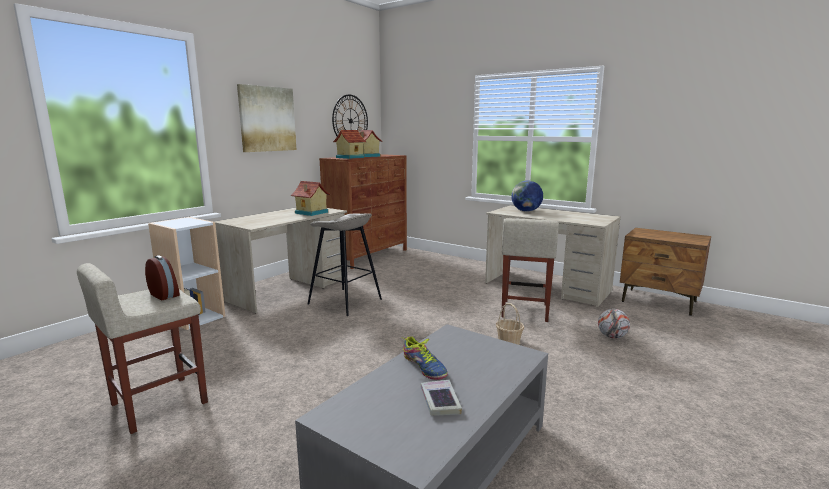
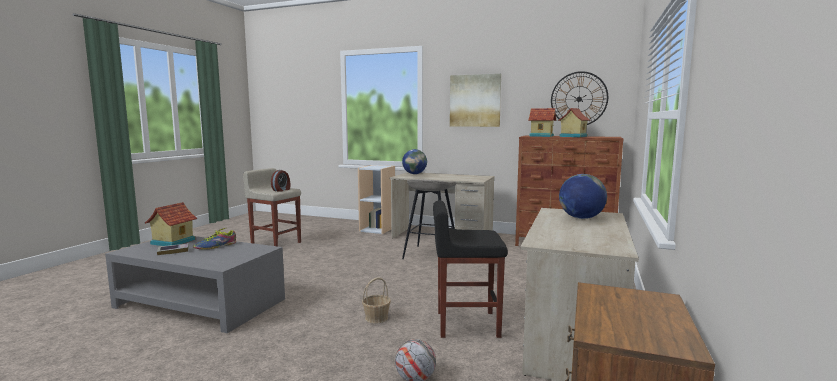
camera: 75 degrees right, 5 degrees down
(240, 220) = (414, 174): none -> globe
(311, 213) = (460, 178): toy house -> toy house (172, 242)
(524, 311) = (466, 324): beige stool -> black stool

